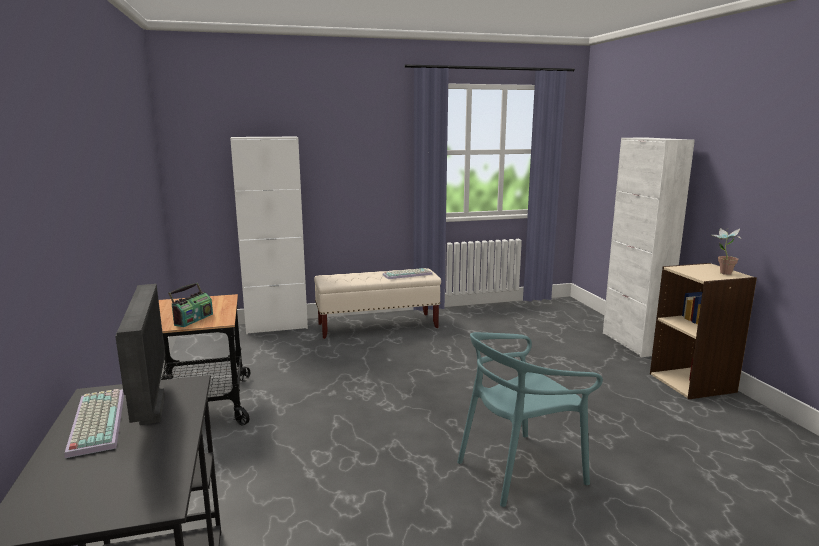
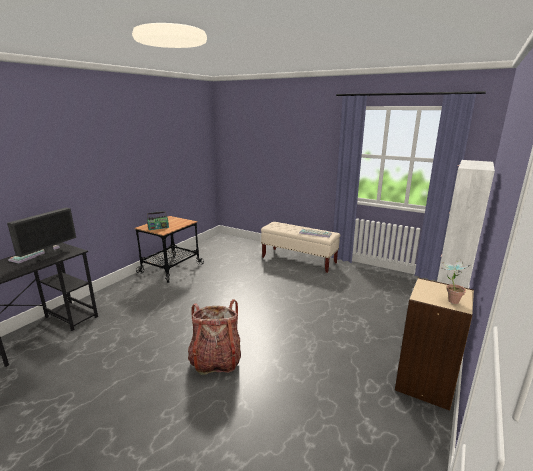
camera: 45 degrees right, 5 degrees up
(276, 327) = (255, 244): white cabinet -> none
(520, 470) = (216, 360): turquoise chair -> backpack

